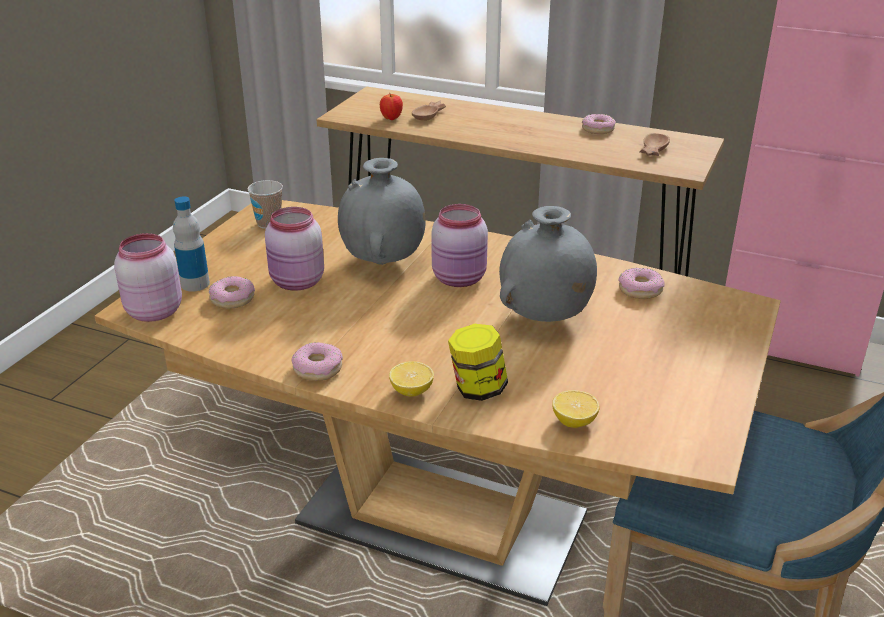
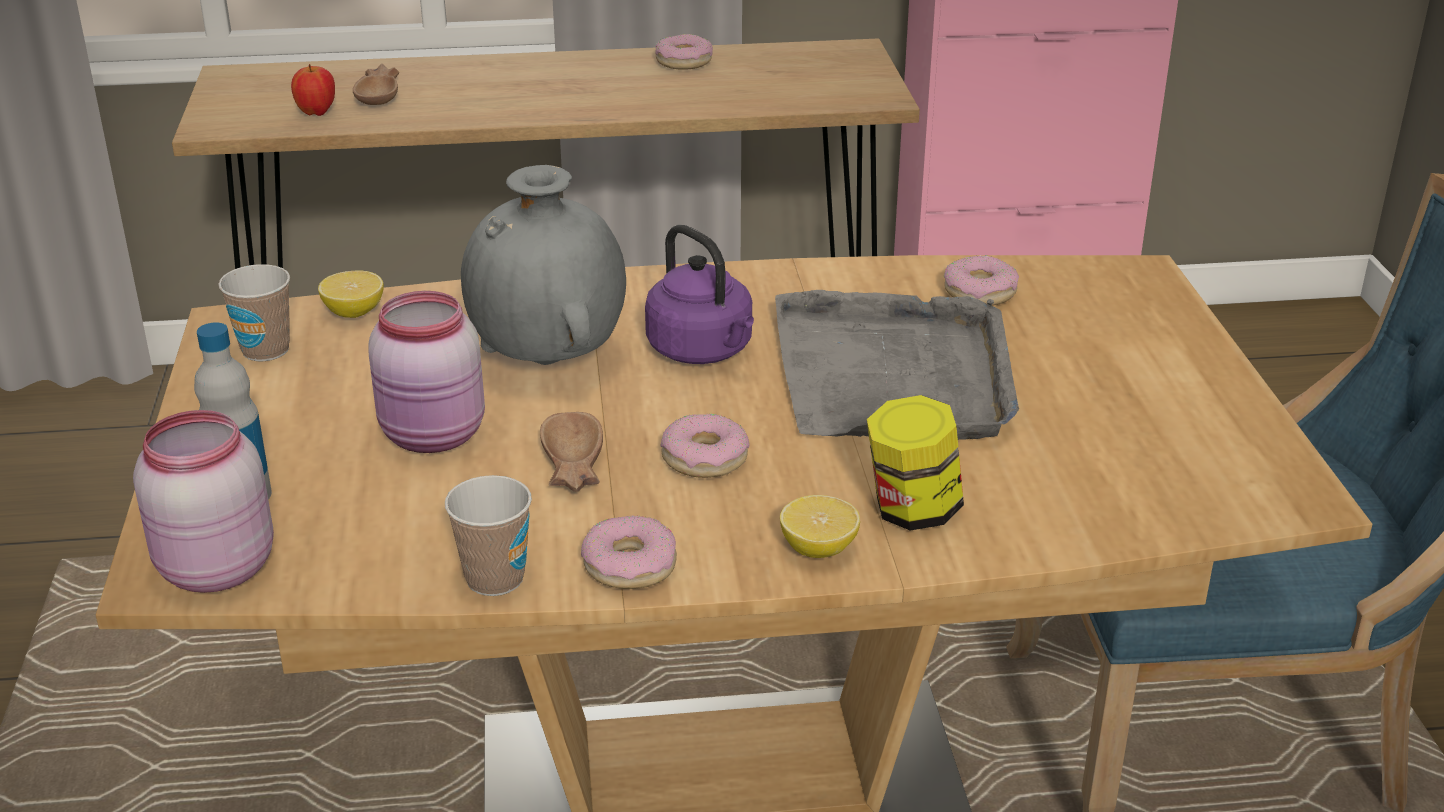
camera: 30 degrees left, 0 degrees up
(232, 299) = (345, 499): donut -> donut (704, 458)
(255, 354) = (495, 579): none -> cup
(460, 279) = (703, 351): pink jar -> purple kettle
(544, 319) = (894, 375): grey vase -> grey tray
(574, 421) = (1093, 510): lemon -> lemon (354, 312)
(652, 150) = (799, 78): brown bowl -> brown bowl (570, 465)

